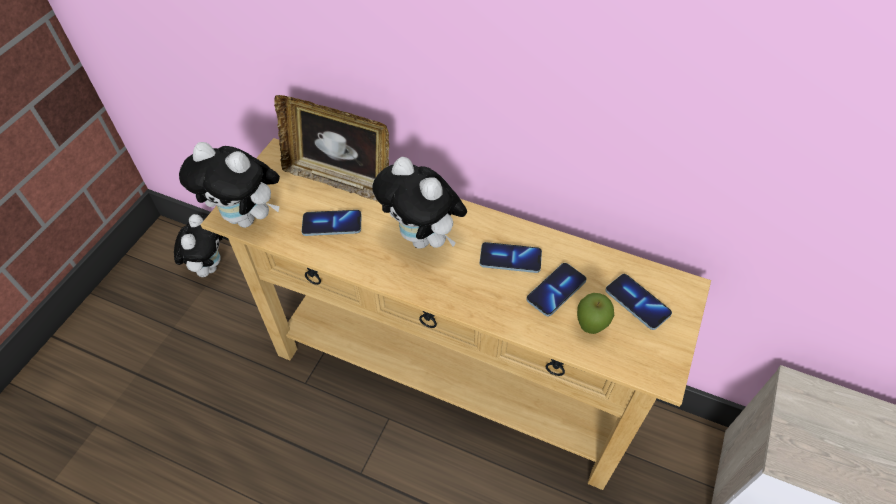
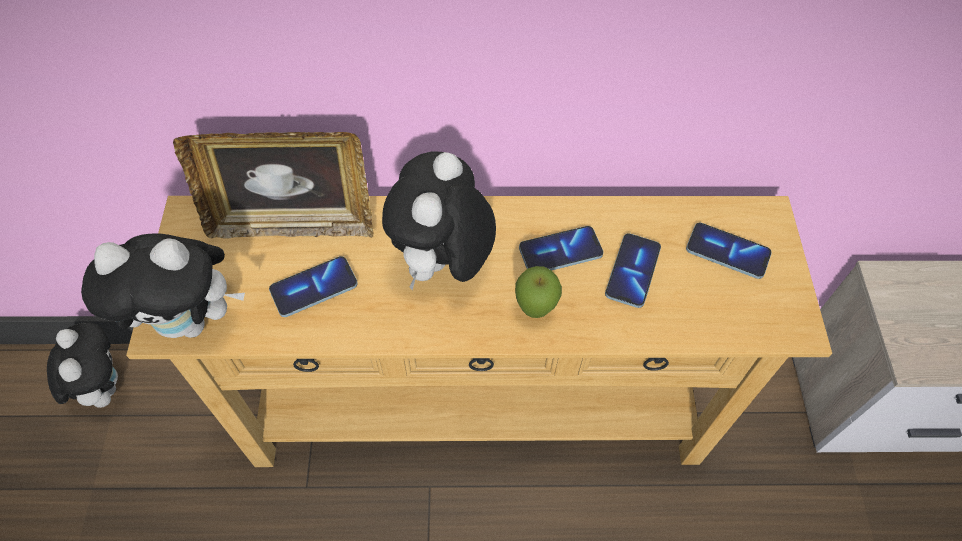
camera: 25 degrees left, 5 degrees up
(423, 239) = (442, 264): plush toy -> plush toy turned 90 degrees clockwise
(590, 327) = (693, 302): apple -> apple (535, 309)

